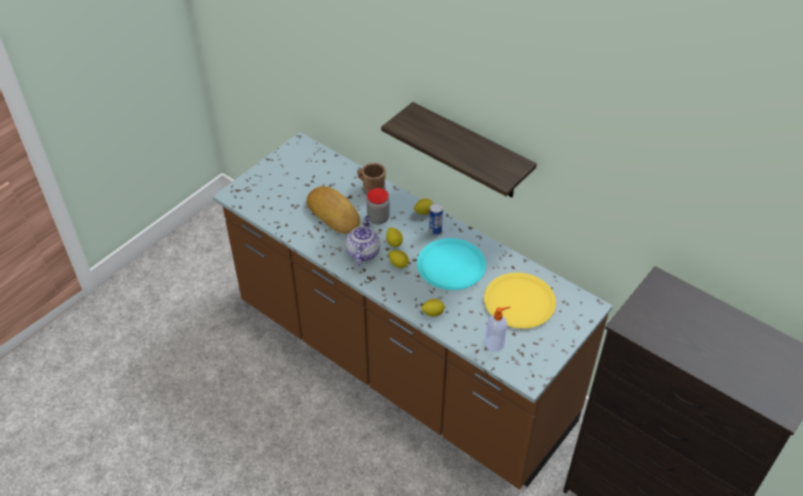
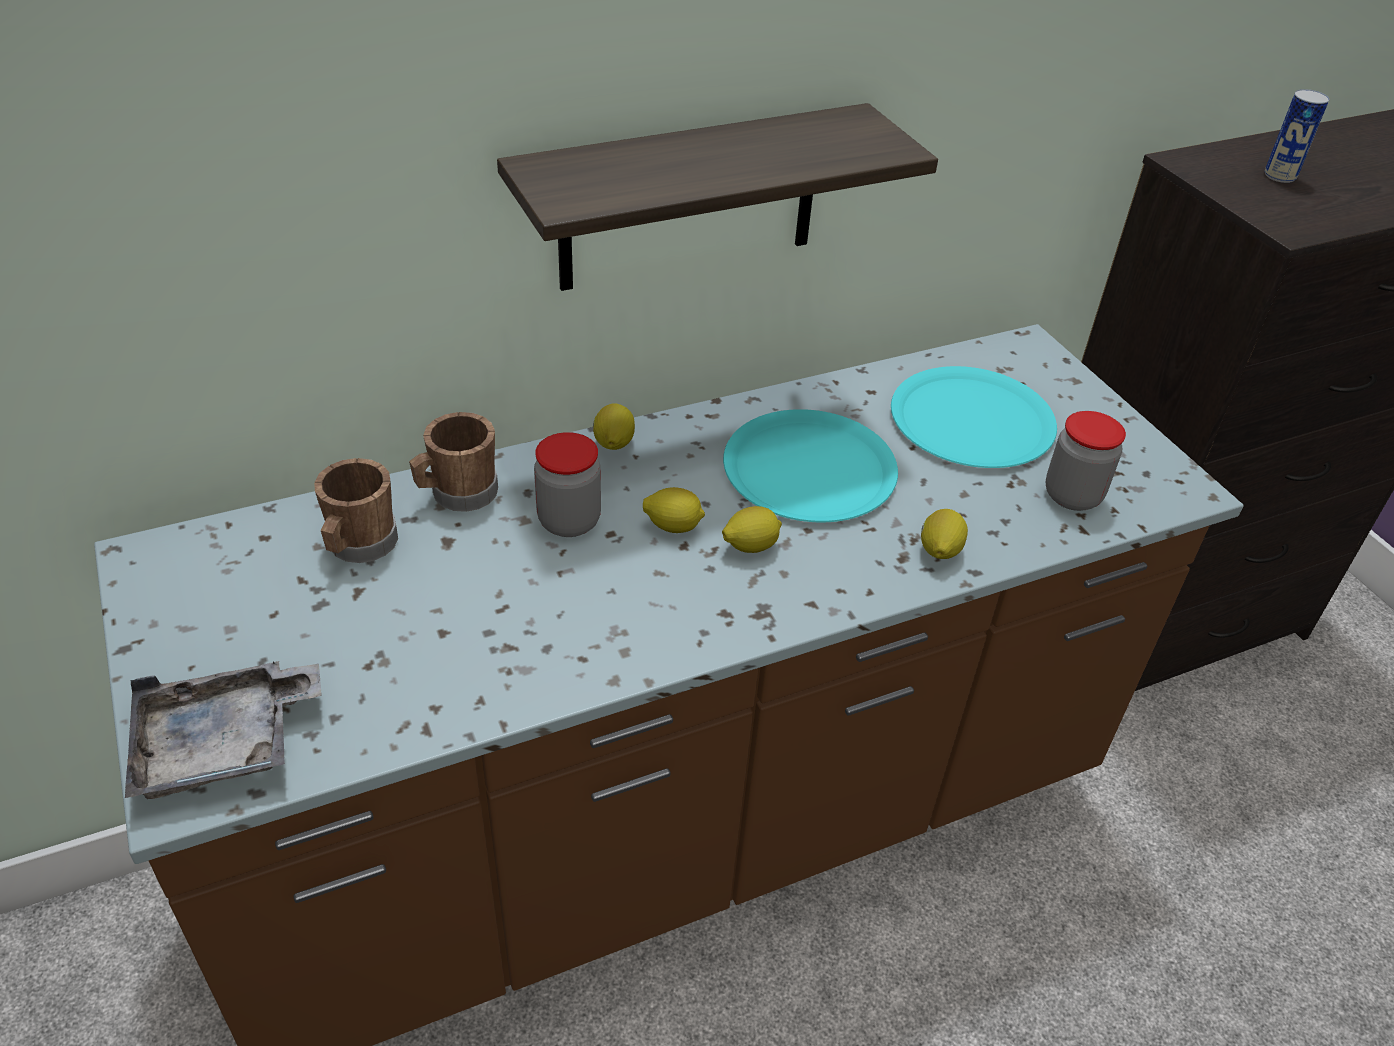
camera: 65 degrees left, 5 degrees down
(250, 193) = (224, 745): none -> grey tray
(334, 180) = (359, 546): none -> brown mug
(334, 213) = (481, 591): bread -> none
(363, 252) = (664, 592): teapot -> none
(435, 231) = (687, 451): can -> can (1280, 176)
(495, 343) = (1072, 496): soap dispenser -> jar
(519, 301) = (971, 420): yellow plate -> turquoise plate

